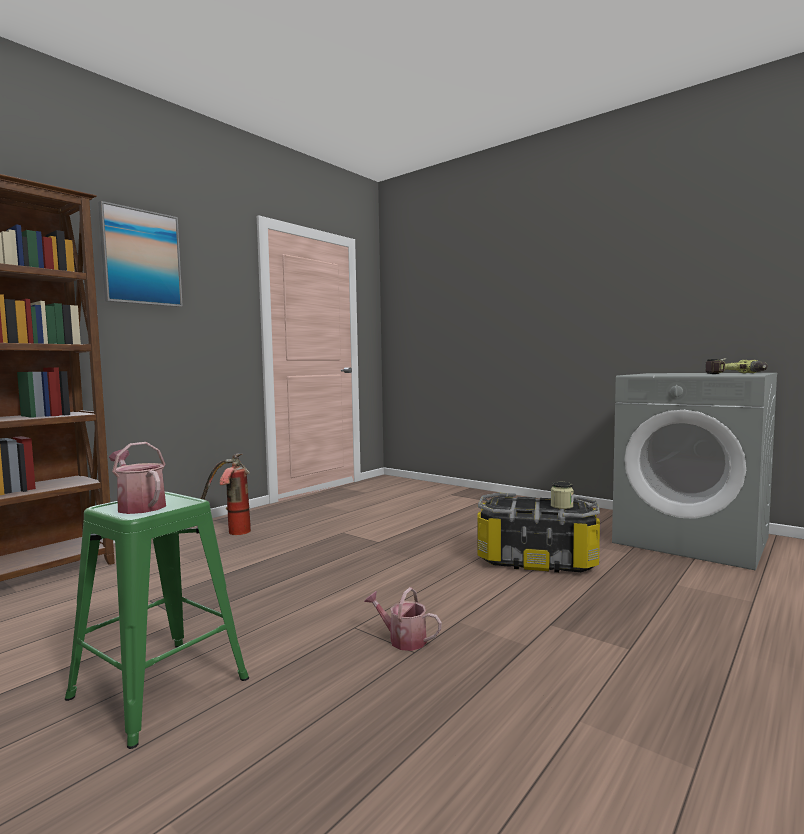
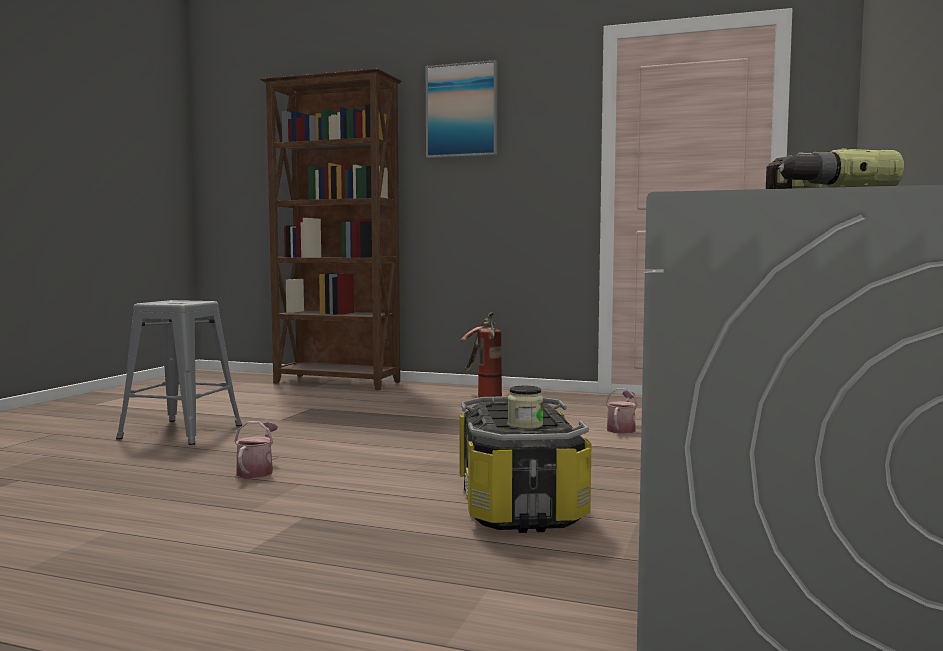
camera: 70 degrees right, 0 degrees up
(139, 506) = (169, 302): watering can -> watering can (622, 429)
(160, 686) = (183, 431): green stool -> grey stool

